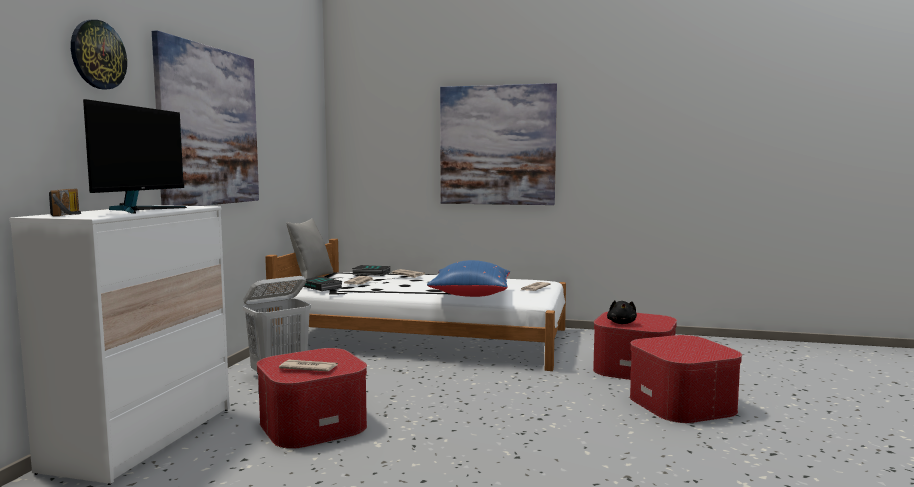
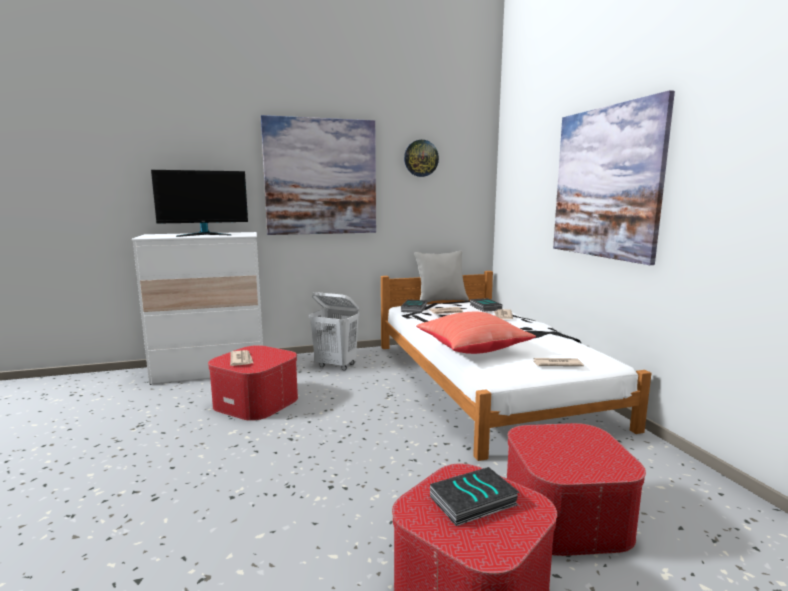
camera: 60 degrees right, 5 degrees up
(71, 214) = (166, 234): radio -> none
(98, 55) = (212, 138): wall clock -> wall clock (421, 158)
(470, 295) = (471, 349): blue pillow -> red pillow
(621, 323) = (540, 443): black plush toy -> none
(678, 346) = (473, 502): none -> book

